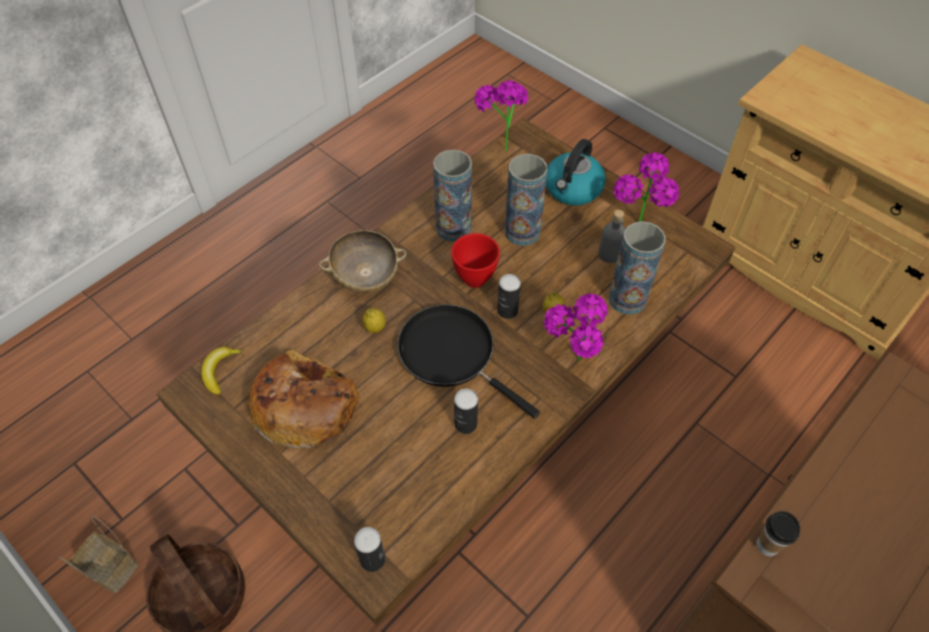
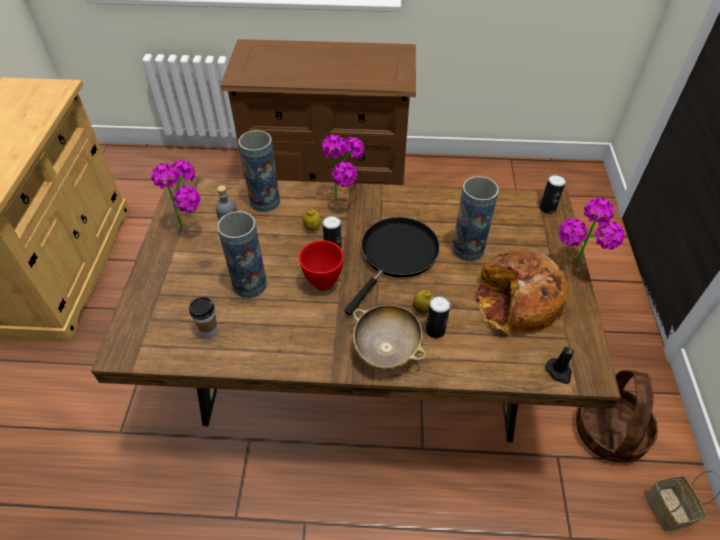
camera: 130 degrees left, 5 degrees down
(220, 371) = (559, 372): banana -> black candle
(452, 354) = (396, 255): black frying pan -> black frying pan turned 150 degrees counterclockwise
(453, 228) = (283, 328): vase -> vase (468, 248)
(465, 424) = (434, 220): can -> can (435, 330)
(500, 144) = (147, 363): potted plant -> potted plant (576, 270)
(573, 189) = (173, 281): kettle -> none
(767, 545) = (380, 84): cup -> cup (209, 330)

